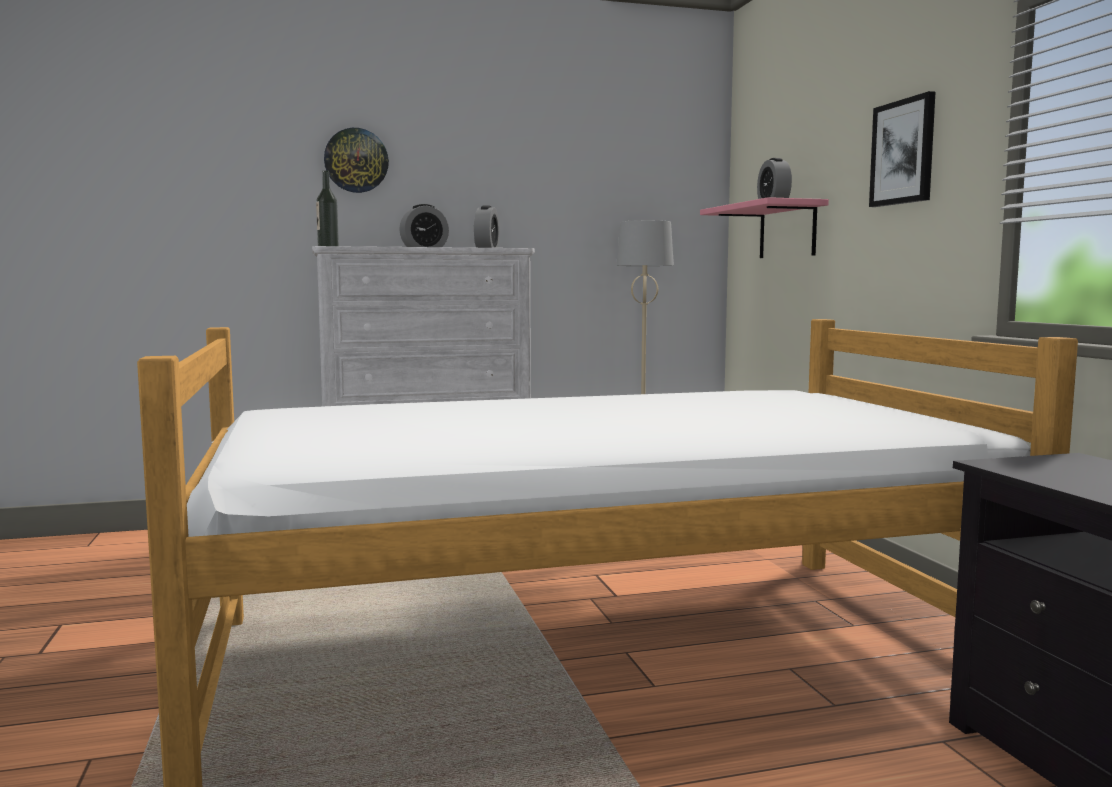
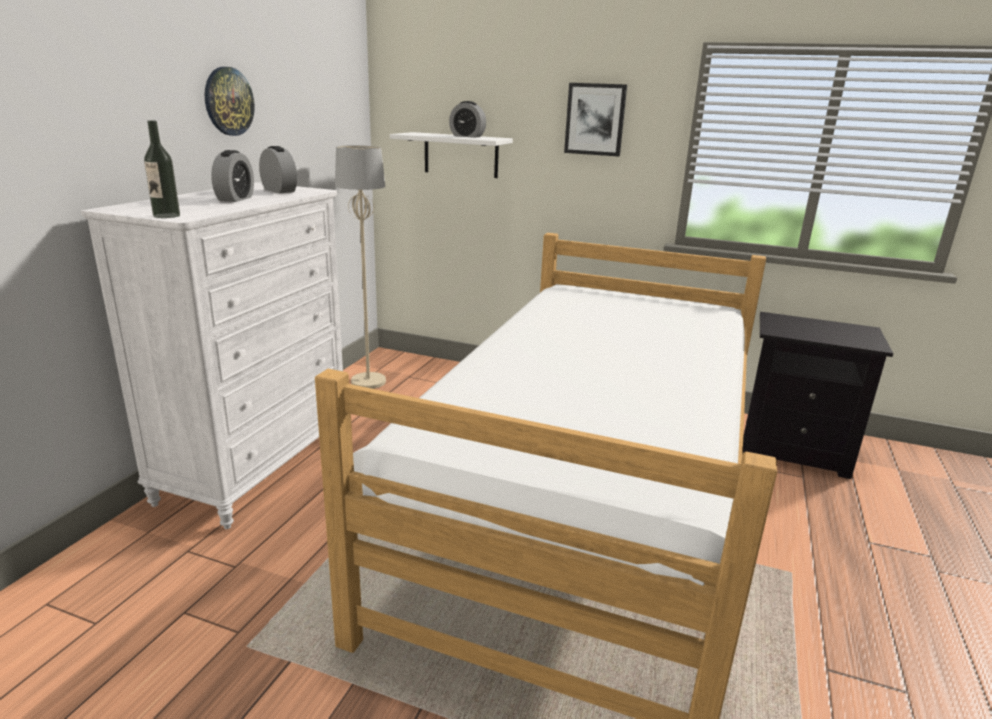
camera: 55 degrees left, 15 degrees up
(356, 160) = (100, 86): wall clock -> wall clock (228, 101)
(787, 231) = (461, 155): pink shelf -> white shelf

